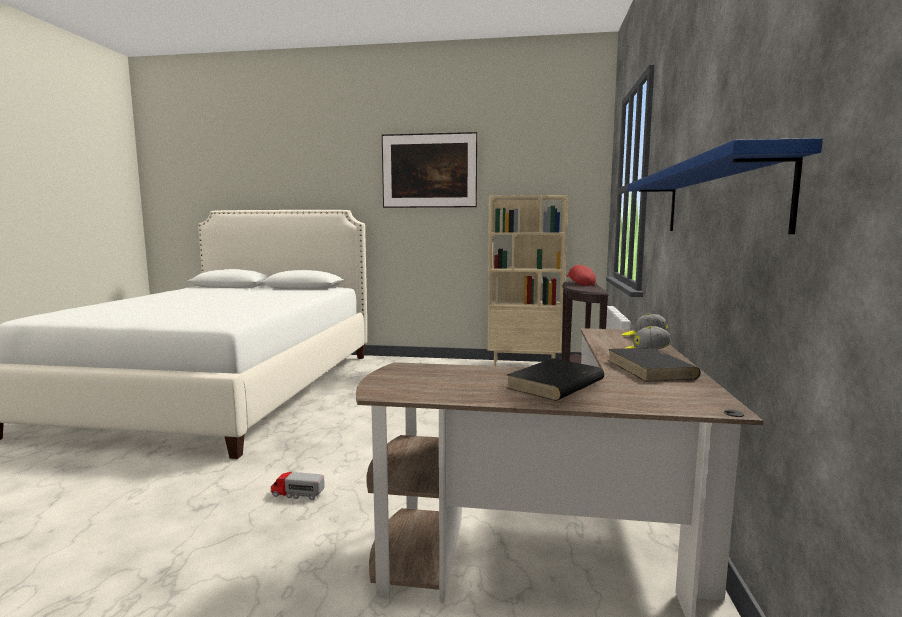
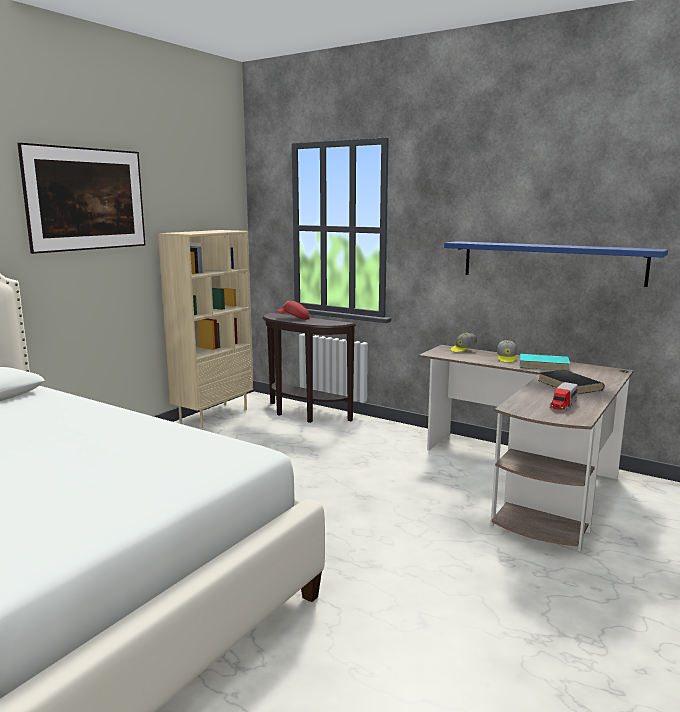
camera: 65 degrees left, 5 degrees up
(297, 494) = (425, 567): toy truck -> toy truck (563, 404)
(651, 369) = (544, 365): black book -> turquoise book

